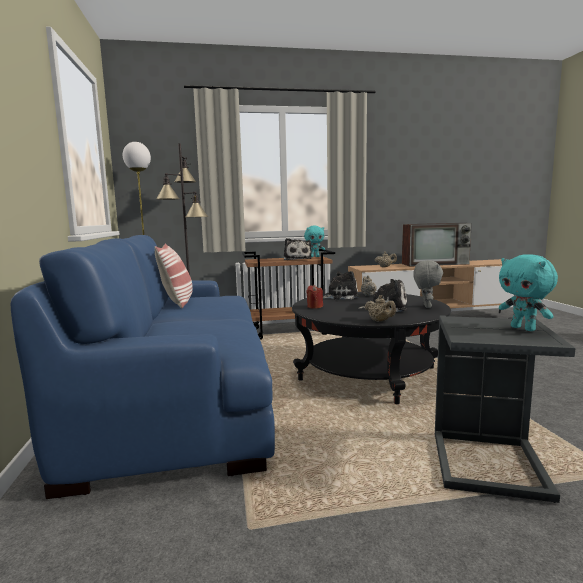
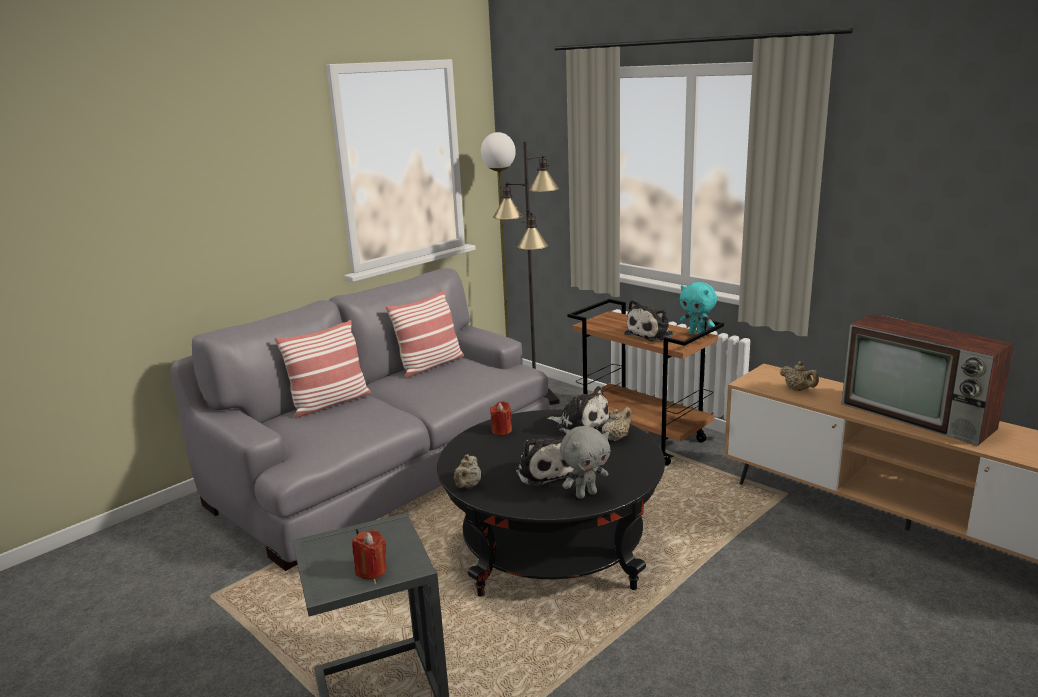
camera: 55 degrees right, 10 degrees up
(165, 327) = (330, 403): none -> pillow
(181, 395) = (386, 469): blue sofa -> grey sofa
(524, 328) = (371, 570): turquoise plush toy -> red candle

